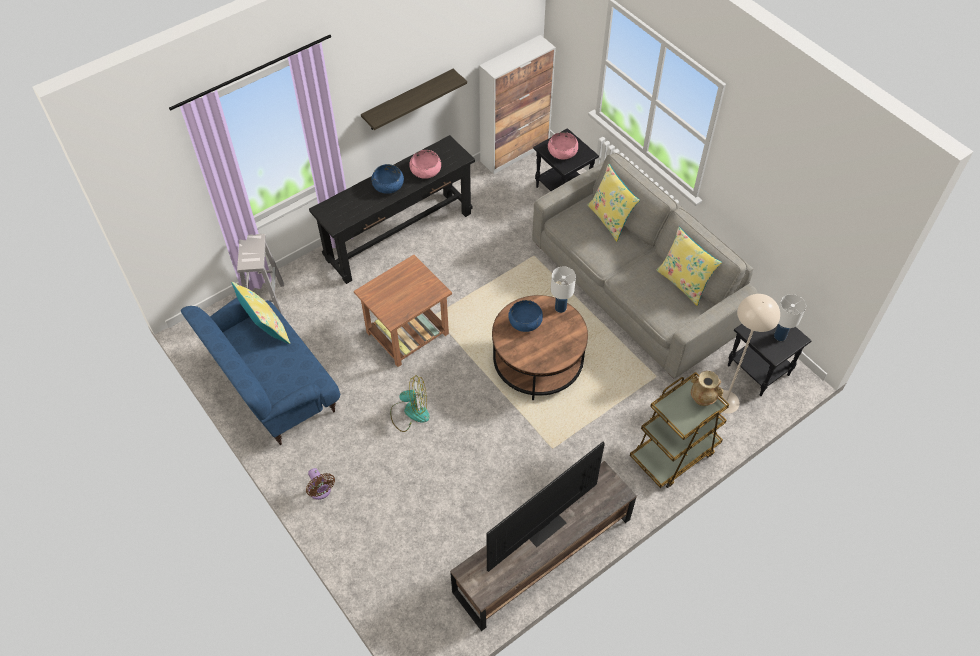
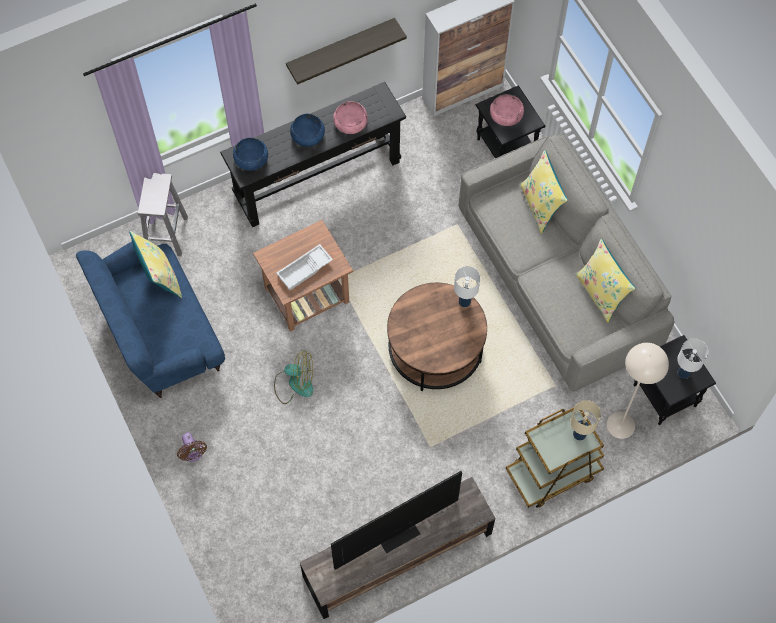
camera: 10 degrees right, 10 degrees up
(406, 298) = (305, 270): none -> white tray
(525, 321) = (424, 311): blue bowl -> blue bowl (251, 159)
(702, 398) = (579, 434): beige vase -> beige table lamp

